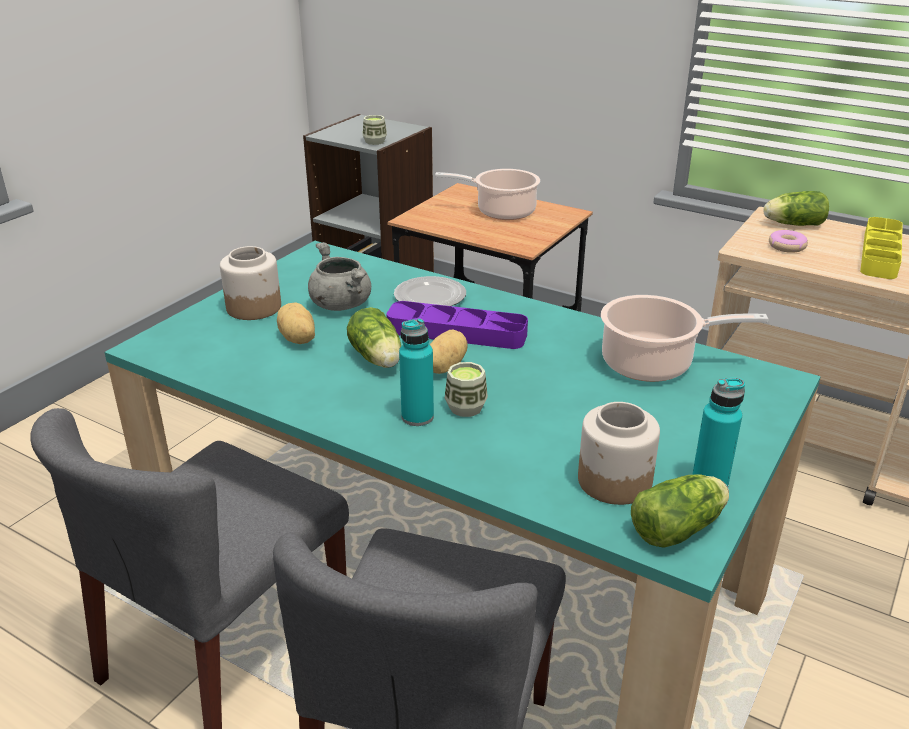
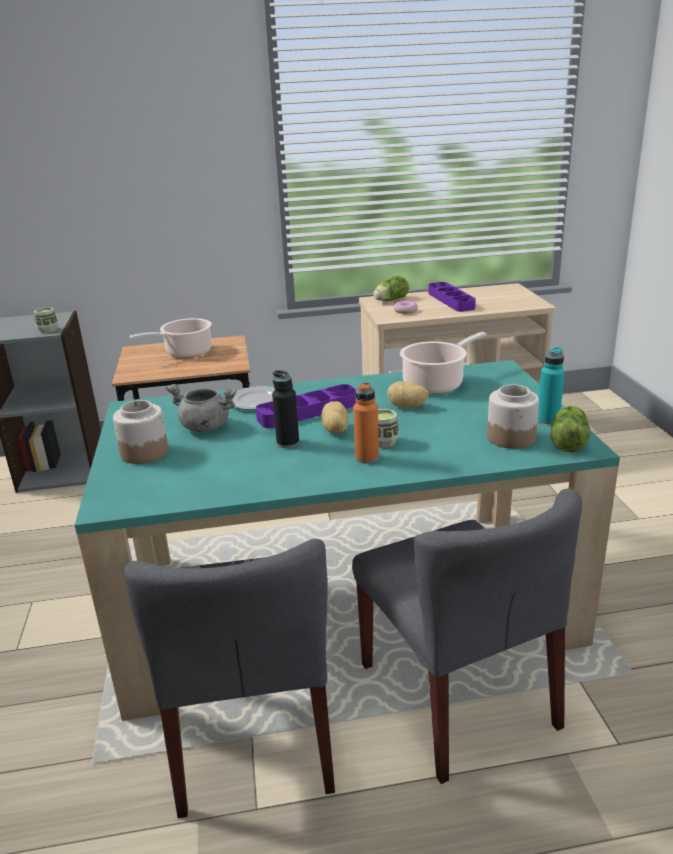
camera: 40 degrees left, 5 degrees down
(297, 339) = (213, 456): potato -> potato (407, 406)
(377, 359) = (288, 443): lettuce -> black bottle
(417, 417) = (367, 458): turquoise bottle -> orange bottle
(880, 253) = (451, 300): yellow tray -> purple tray

